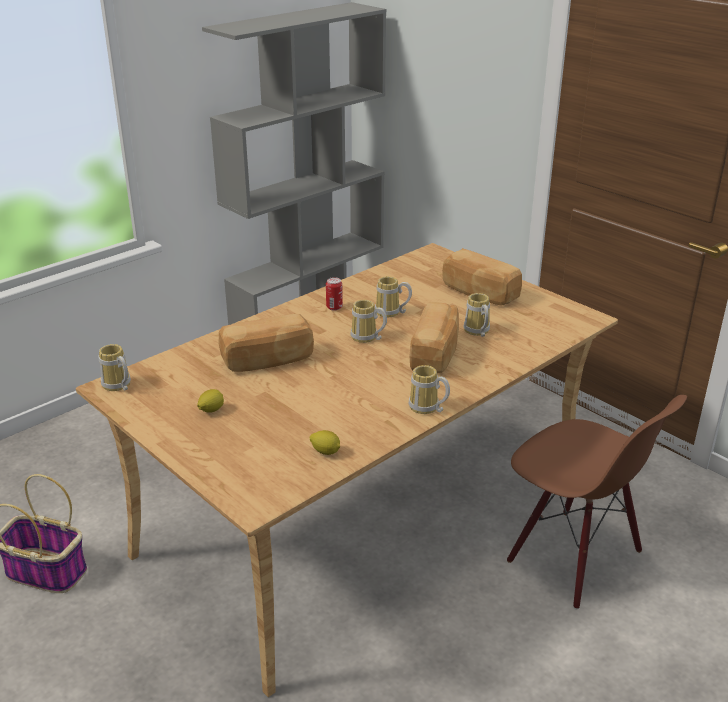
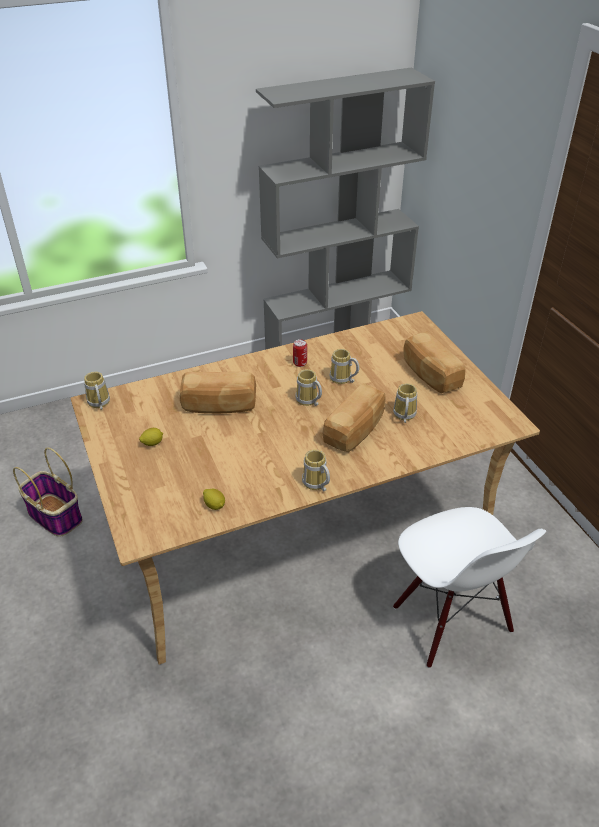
camera: 20 degrees right, 10 degrees up
(573, 557) = (450, 620): brown chair -> white chair

